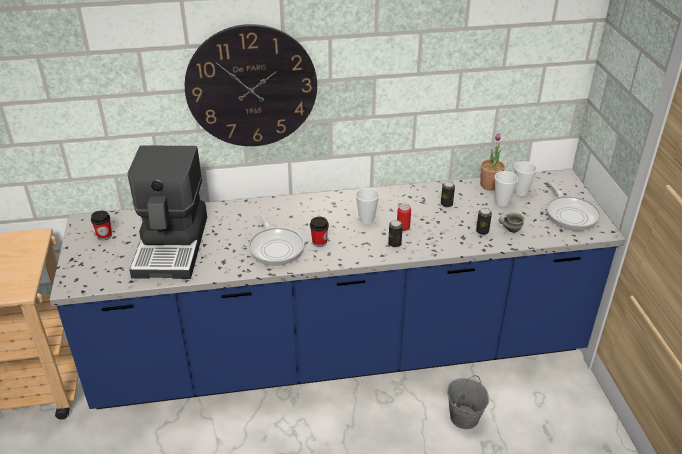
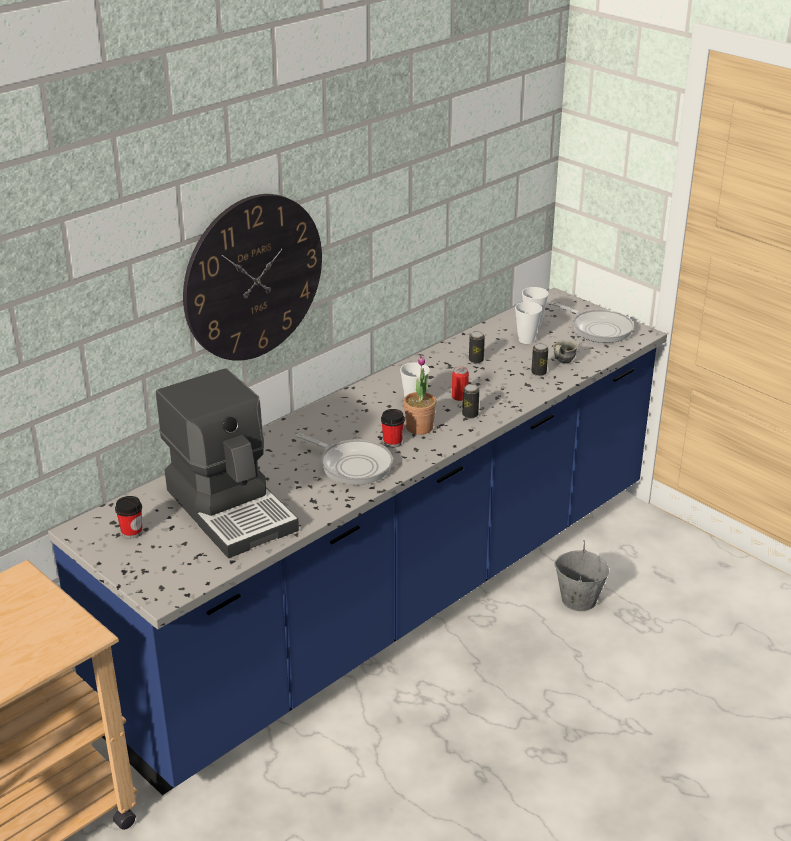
camera: 35 degrees left, 5 degrees down
(490, 185) = (496, 328): potted plant -> potted plant (419, 428)

